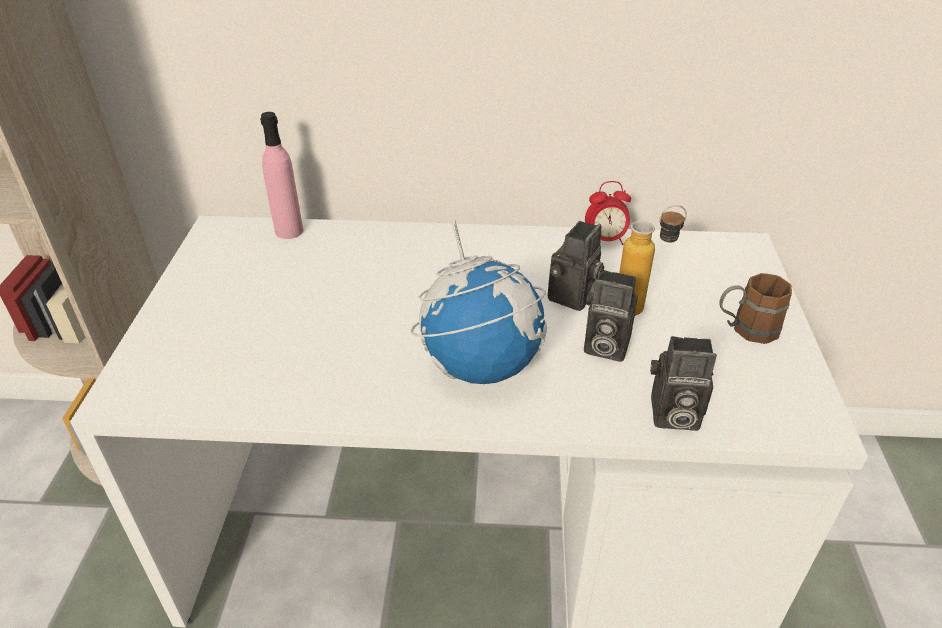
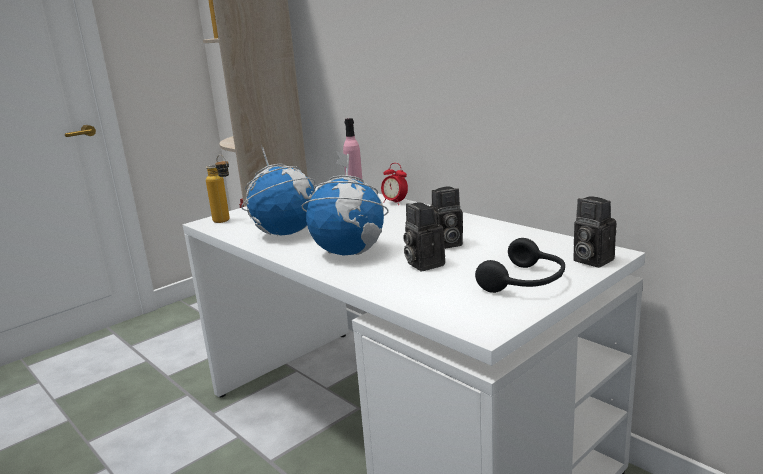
camera: 45 degrees right, 20 degrees down
(319, 363) = (286, 233): none -> globe
(605, 240) = (513, 229): alarm clock -> alarm clock (395, 203)
(640, 307) = (477, 257): bottle -> bottle (225, 221)
(671, 415) = (405, 296): camera -> camera (590, 260)
(745, 329) = (526, 282): brown mug -> black headphones

